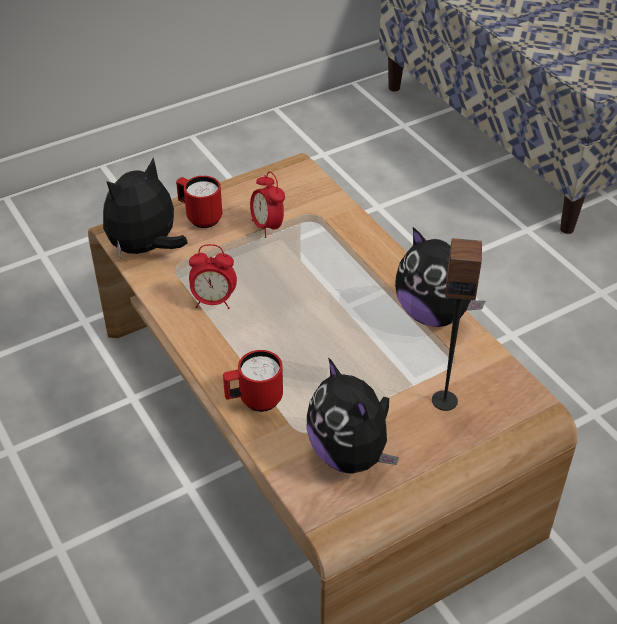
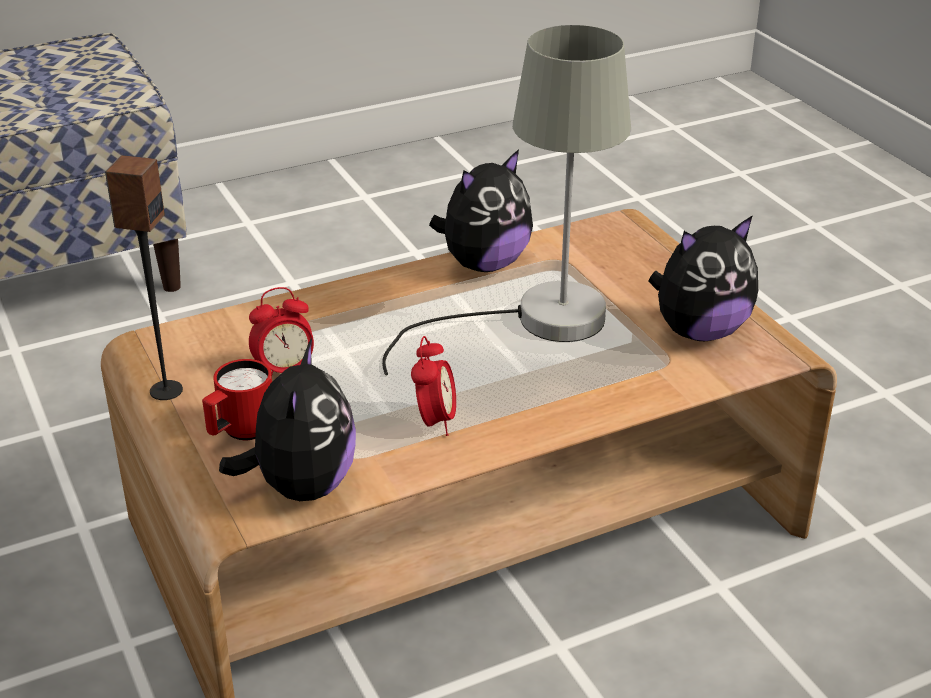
camera: 85 degrees left, 10 degrees down
(146, 248) = (301, 486): plush toy -> plush toy turned 135 degrees counterclockwise
(254, 401) = (621, 393): red mug -> none
(348, 348) = (535, 322): none -> grey table lamp
(444, 400) = (619, 269): speaker -> speaker (165, 390)

